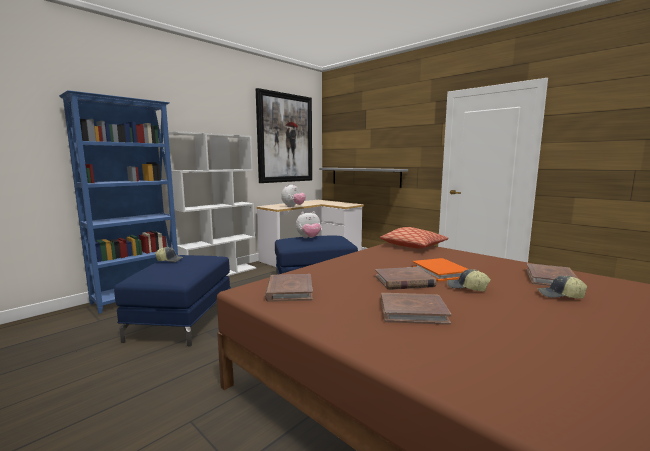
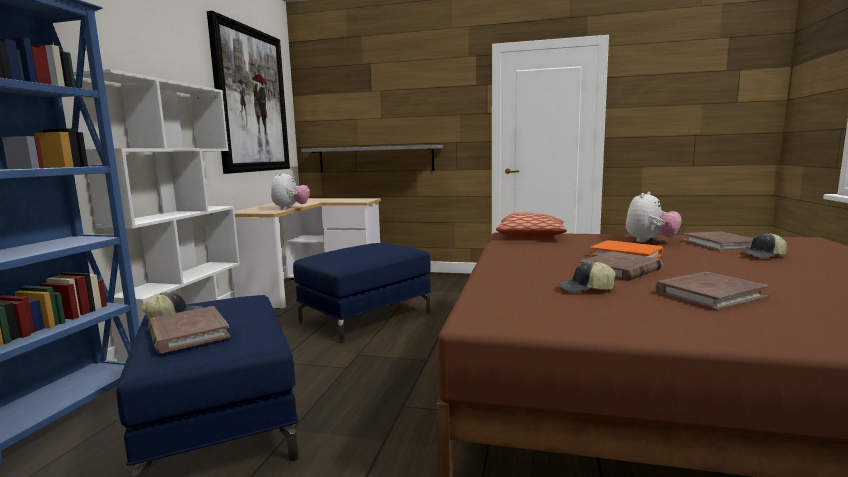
camera: 30 degrees left, 0 degrees up
(289, 290) = (533, 306): brown book -> brown book (188, 333)
(309, 238) = (351, 250): plush toy -> plush toy (650, 241)
(467, 288) = (687, 264): cap -> cap (585, 289)

